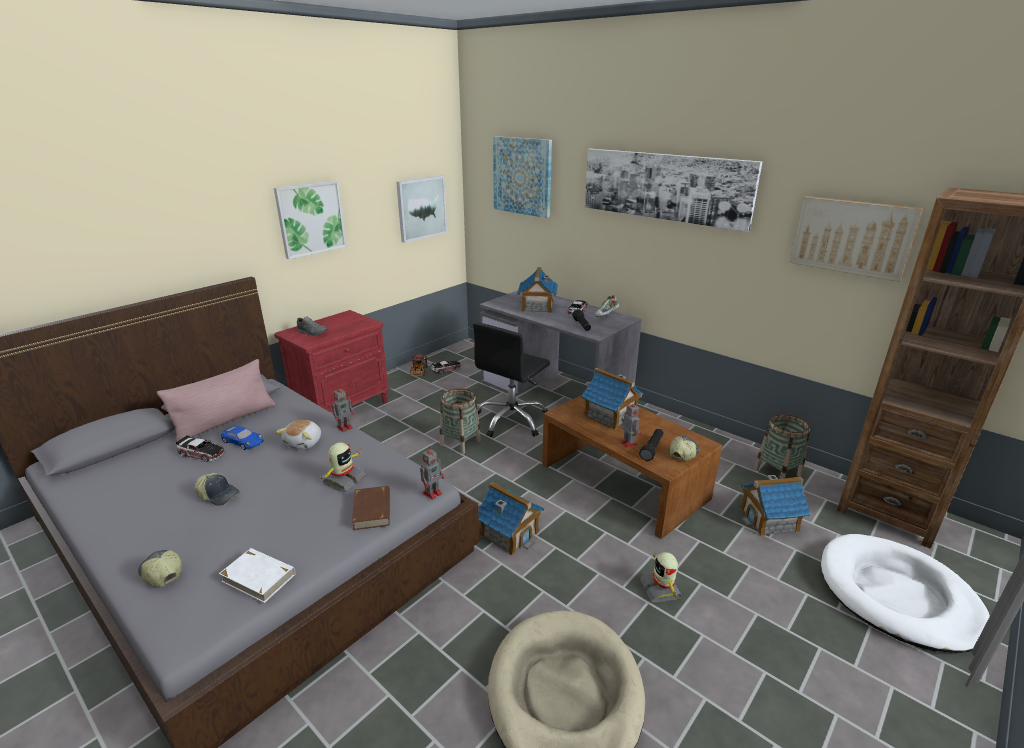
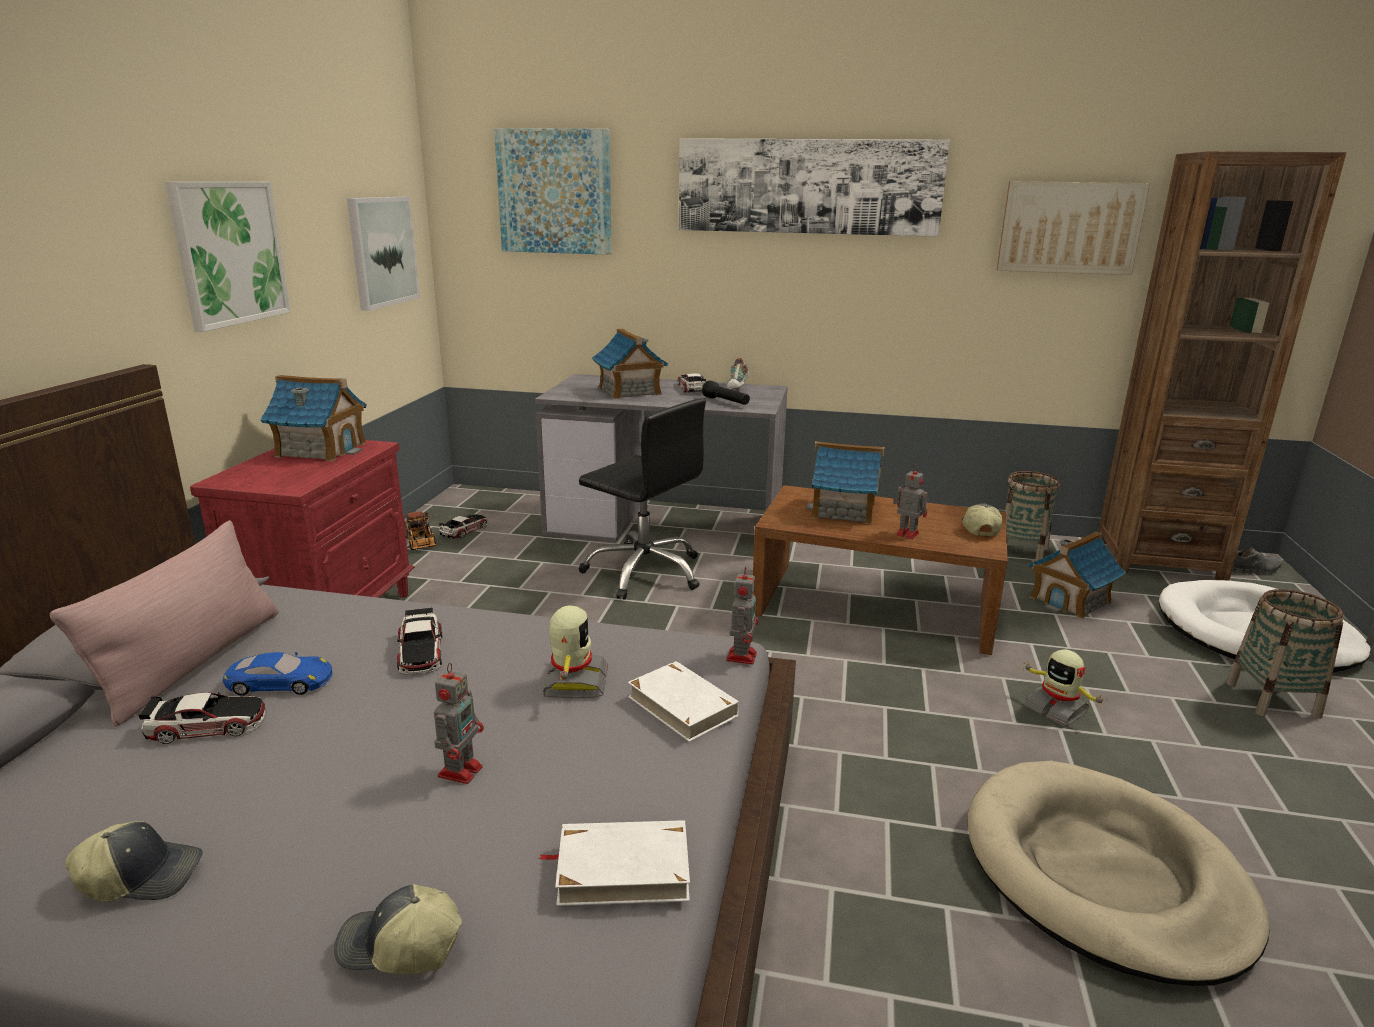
camera: 30 degrees left, 5 degrees down
(218, 495) = (348, 777): cap -> cap (142, 876)
(304, 443) = (420, 651): plush toy -> toy car
(312, 332) = (277, 473): grey shoe -> grey shoe (1252, 569)
(345, 427) = (468, 611): toy robot -> toy robot (461, 770)
(372, 510) = (683, 706): brown book -> white book
(460, 442) = (600, 619): basket -> basket (1272, 700)
(509, 533) = (806, 711): toy house -> toy house (321, 449)
(512, 420) = (644, 572): black office chair -> black office chair turned 60 degrees counterclockwise
(652, 449) = (941, 533): black flashlight -> none

